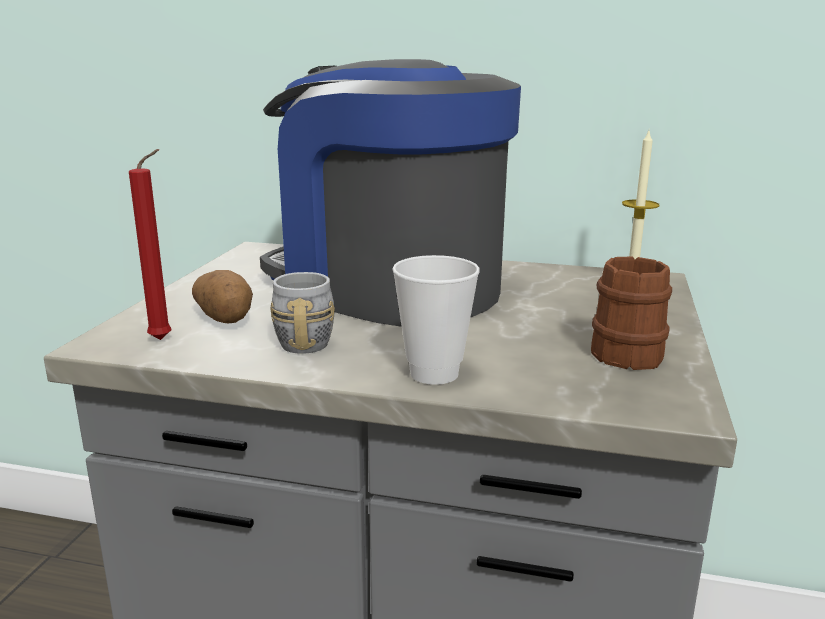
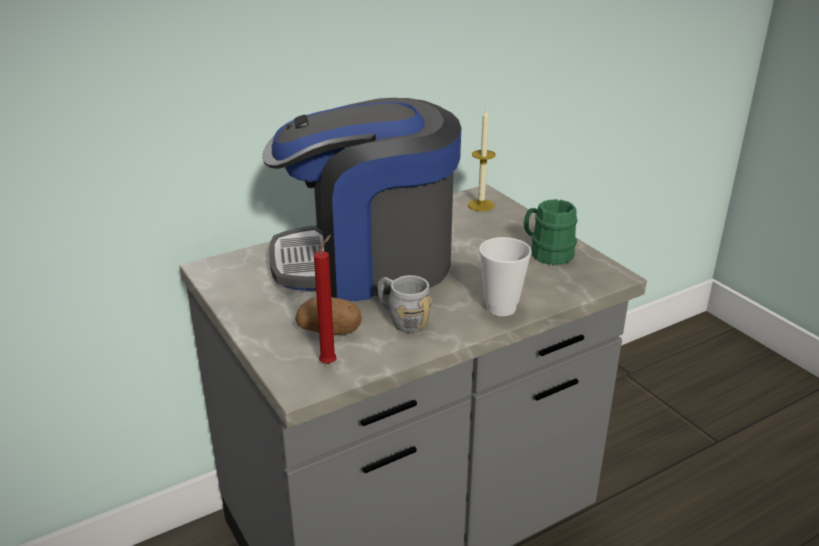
camera: 45 degrees left, 10 degrees up
(622, 351) = (546, 253): brown mug -> green mug

